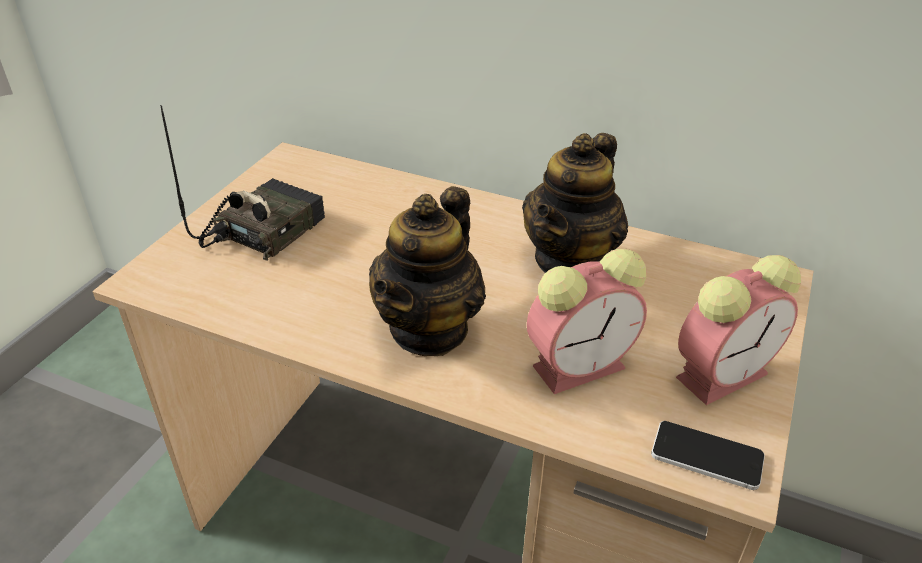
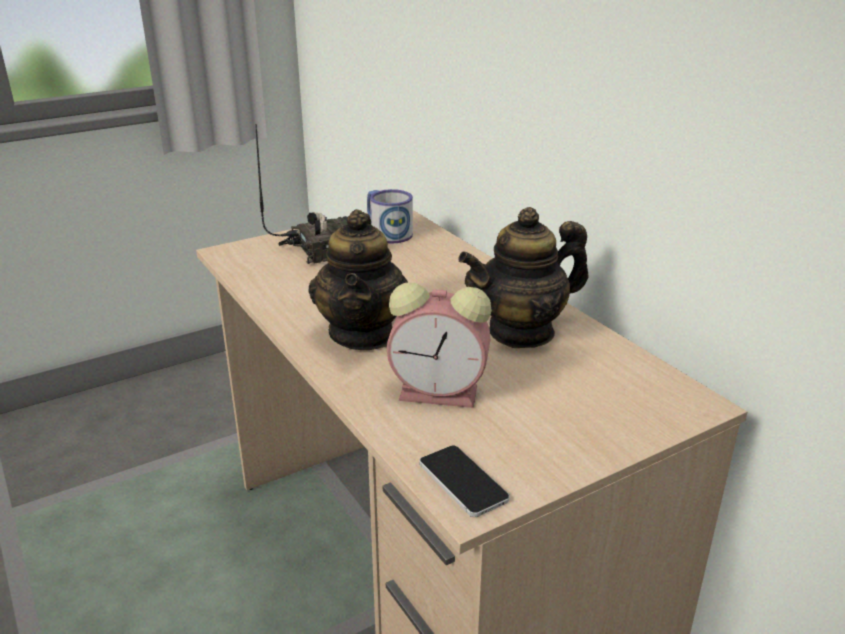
camera: 35 degrees right, 10 degrees down
(306, 186) = (387, 232): none -> mug
(429, 329) = (363, 334): teapot -> teapot turned 60 degrees counterclockwise
(723, 373) = (551, 442): alarm clock -> none

